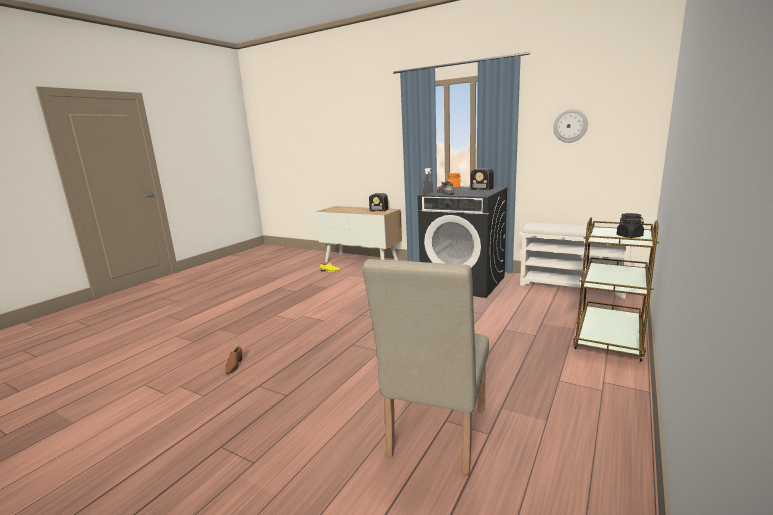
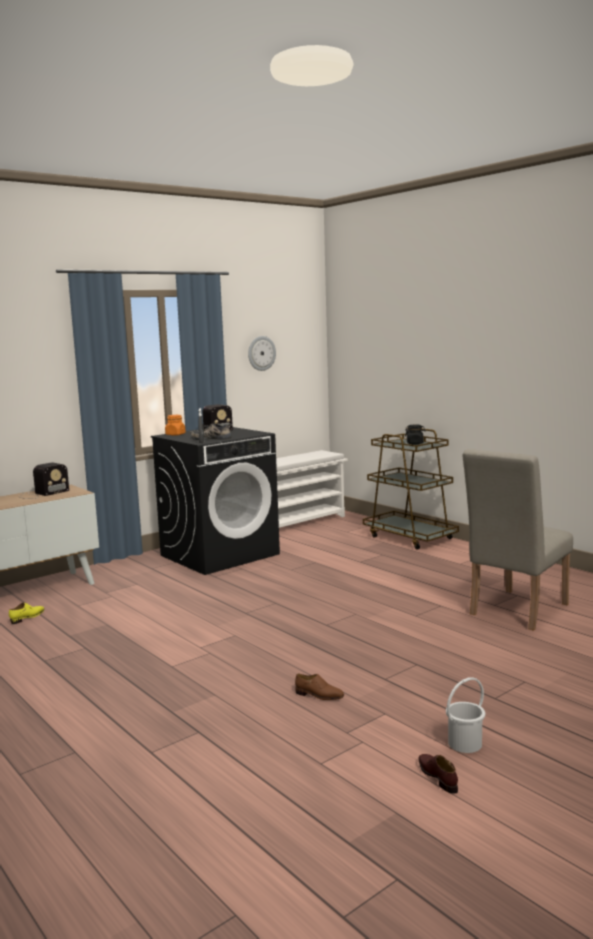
camera: 70 degrees left, 5 degrees down
(106, 433) = (438, 776): none -> brown shoe
(146, 440) = (465, 744): none -> white bucket
(435, 437) = (514, 611): beige chair -> beige chair turned 90 degrees clockwise

